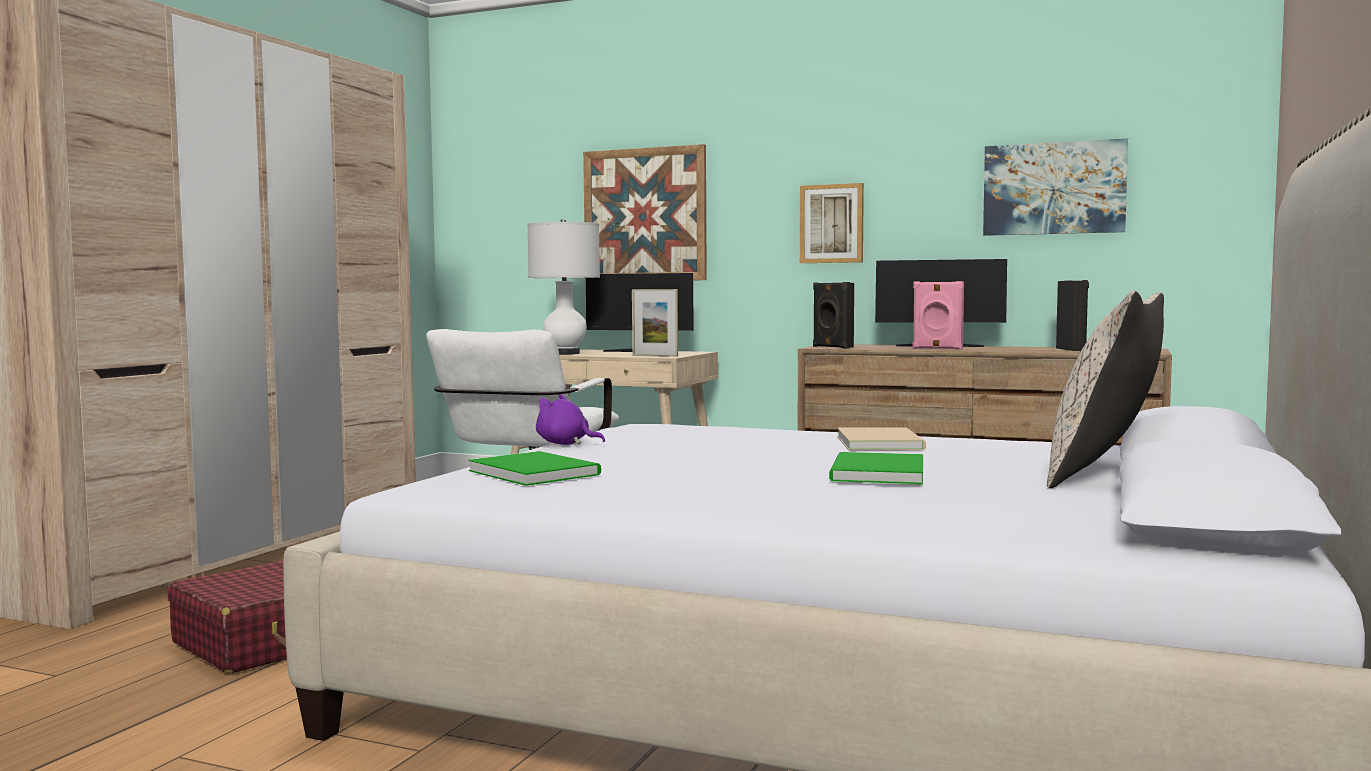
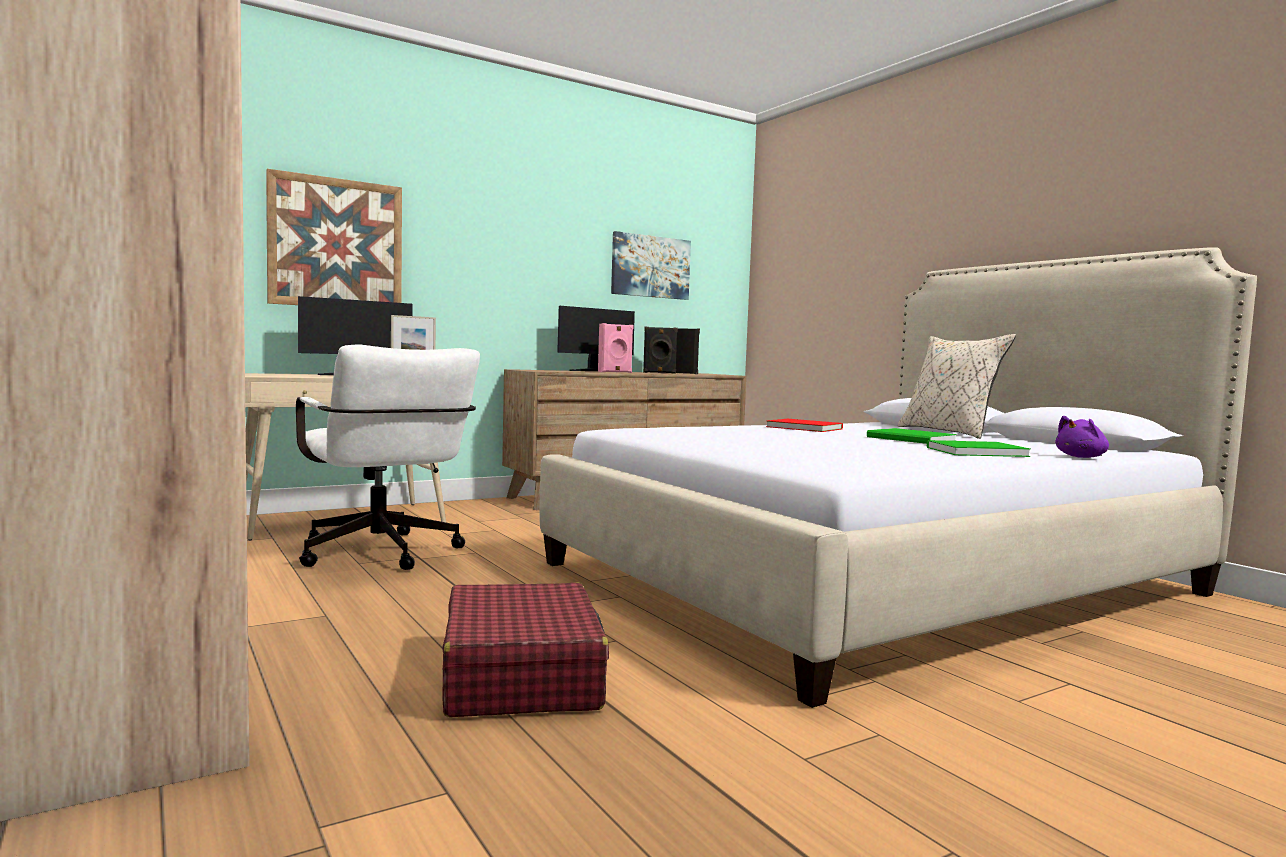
camera: 55 degrees left, 0 degrees up
(534, 472) = (814, 456): green book -> green book (973, 451)
(565, 353) = (304, 376): white table lamp -> none
(565, 444) = (685, 442): purple plush toy -> purple plush toy (1082, 457)
(831, 347) = (545, 371): black speaker -> black speaker (659, 373)
(832, 224) = (509, 273): picture -> none
(881, 442) = (803, 427): beige book -> red book

